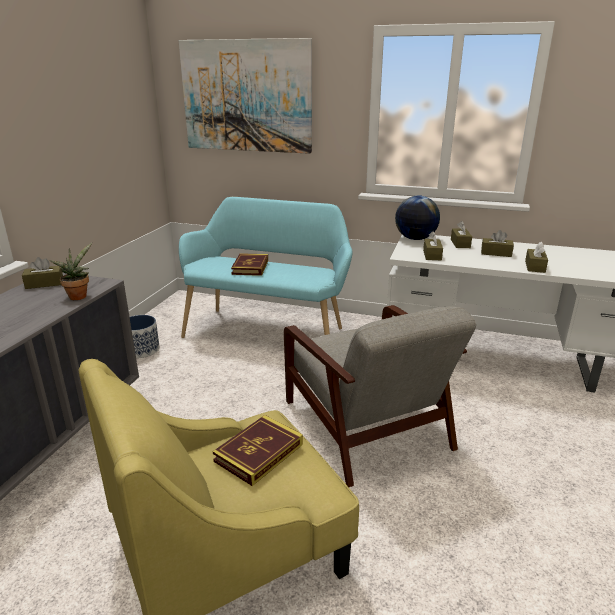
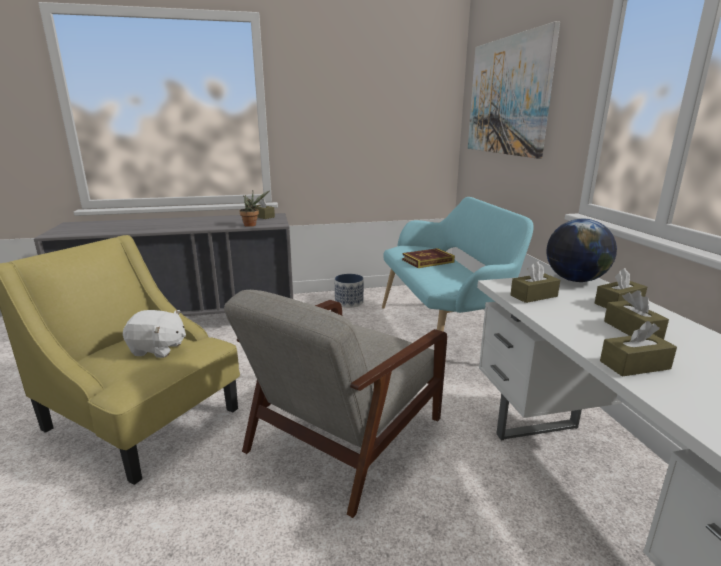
camera: 60 degrees right, 5 degrees down
(259, 453) = (158, 349): book -> white plush toy

